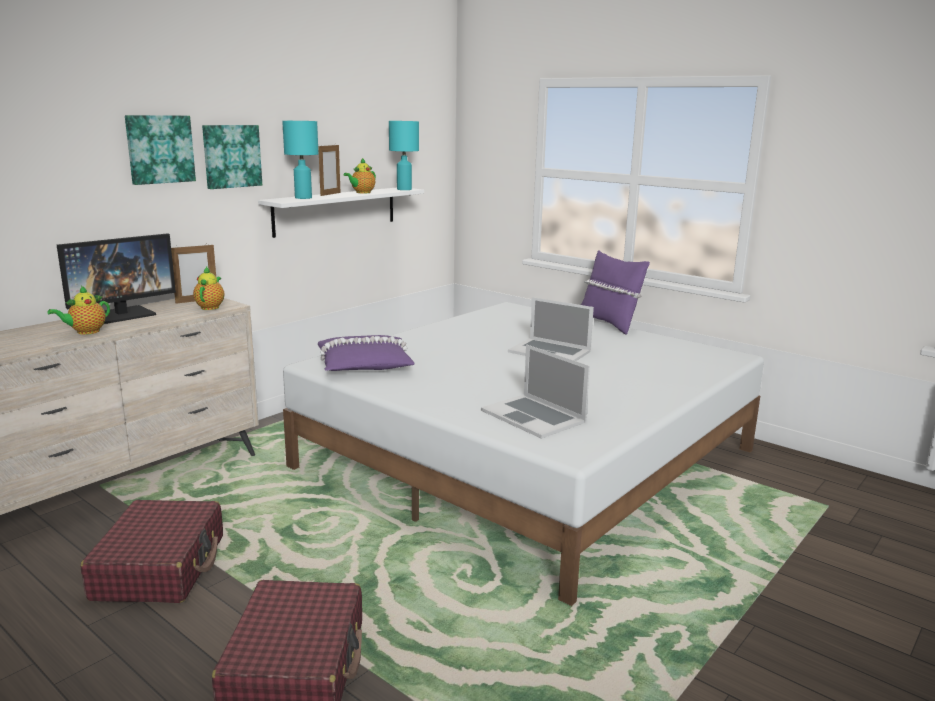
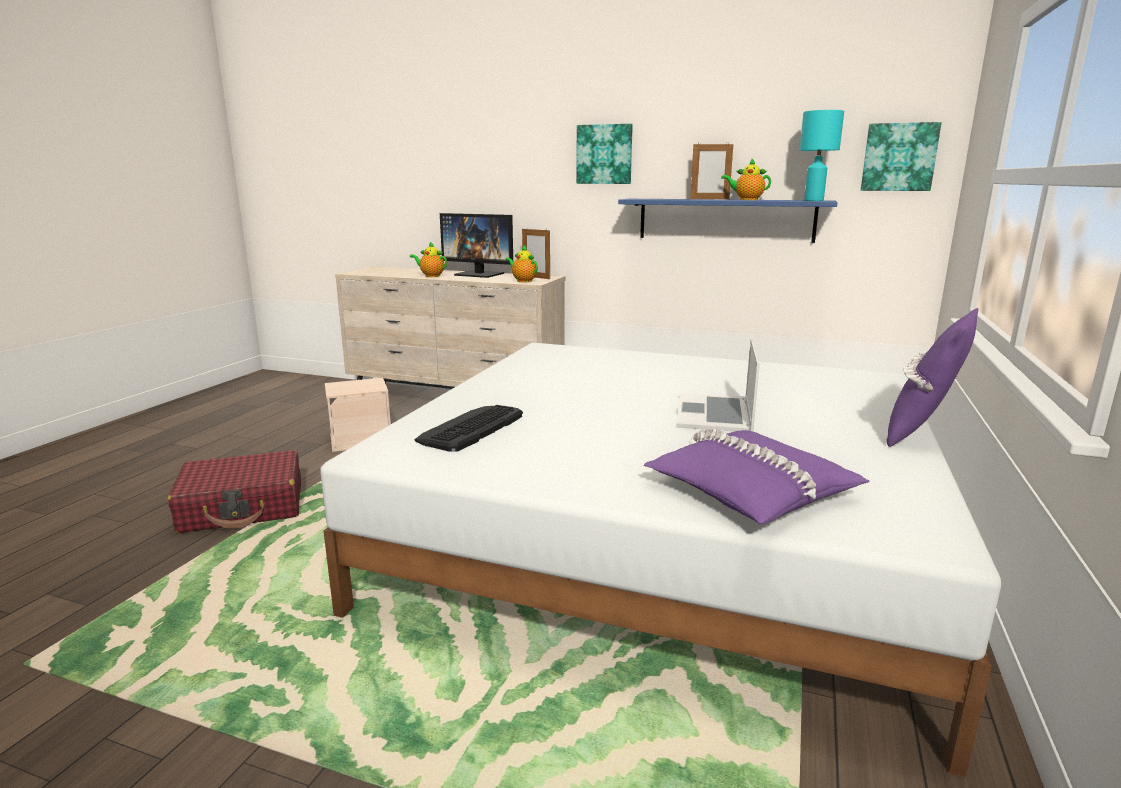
camera: 70 degrees right, 0 degrees up
(159, 149) = (539, 147): picture -> picture (899, 157)
(160, 567) = (361, 439): red suitcase -> beige storage box
(211, 307) = (523, 281): teapot -> teapot turned 120 degrees counterclockwise
(303, 198) = (665, 199): turquoise table lamp -> none
(336, 211) = (725, 220): white shelf -> blue shelf
(365, 364) = (560, 358): purple pillow -> purple pillow (749, 491)
(533, 416) = (471, 428): laptop -> keyboard

